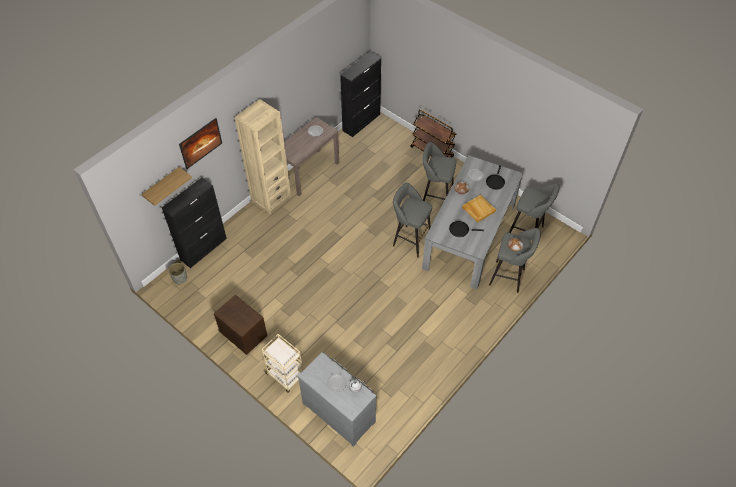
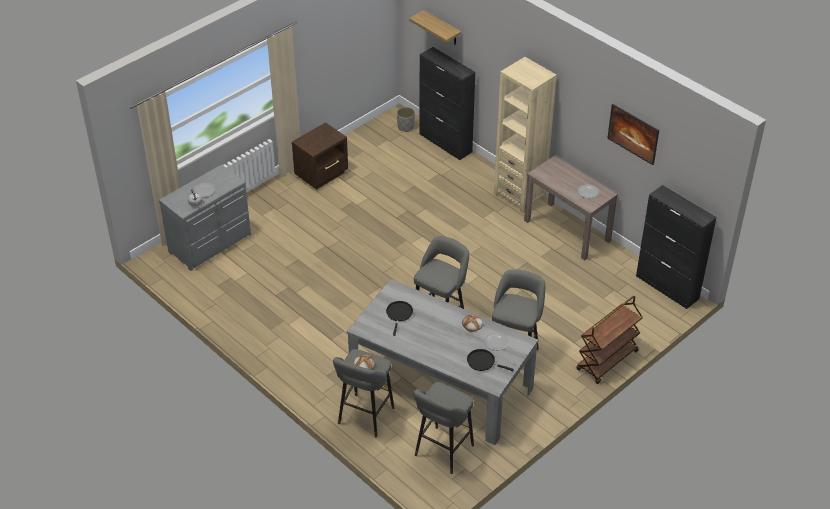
camera: 95 degrees right, 10 degrees down
(202, 149) = (486, 46): picture -> picture (632, 142)
(285, 376) = (264, 205): beige cart -> none
(478, 209) = (433, 337): beige tray -> none

